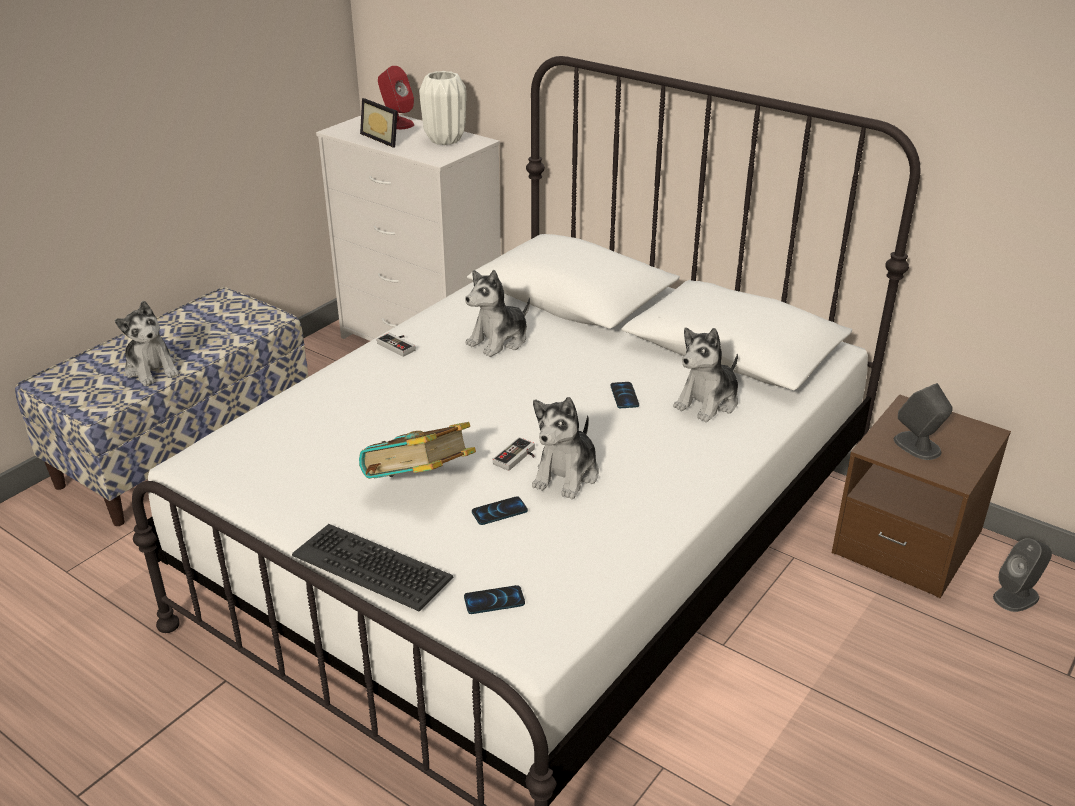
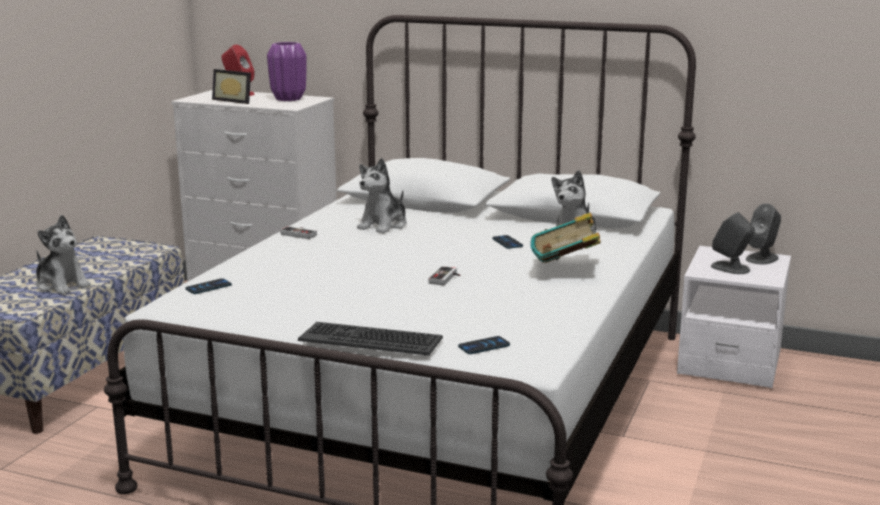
camera: 15 degrees left, 15 degrees down
(419, 485) = (376, 299): book -> book (565, 270)
(444, 140) = (288, 99): white vase -> purple vase
(499, 512) = (453, 305): phone -> phone (208, 287)
(567, 475) = (492, 283): plush toy -> none
(907, 543) = (729, 362): brown nightstand -> white nightstand
(1016, 597) = (825, 381): grey speaker -> grey speaker (762, 258)

